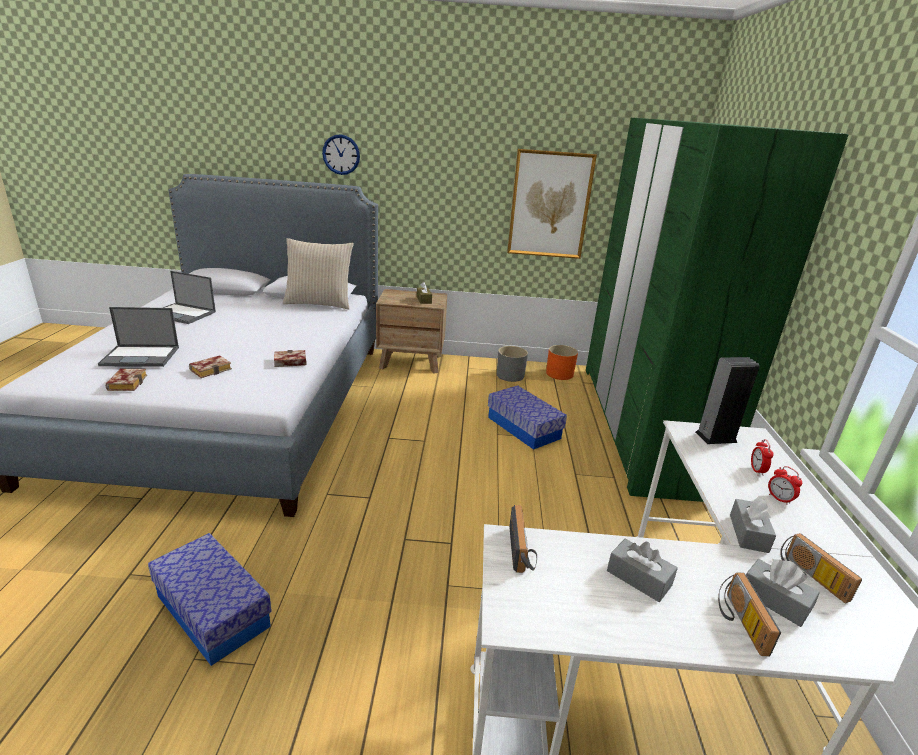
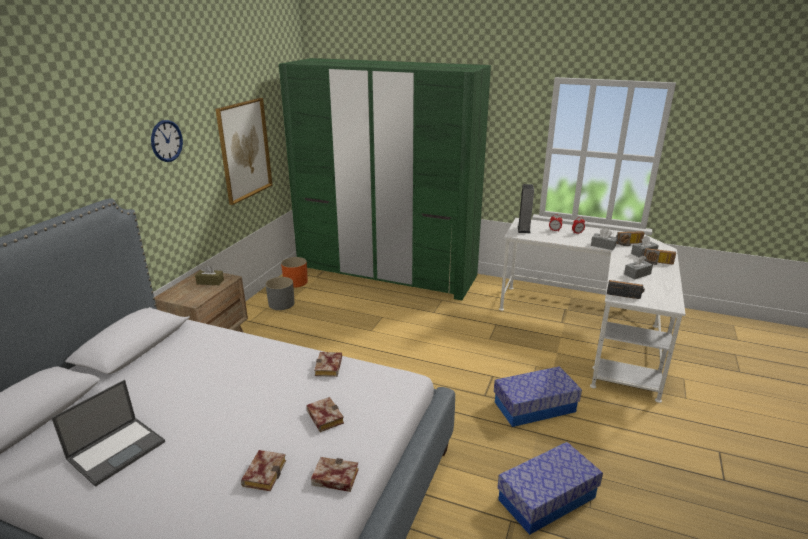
camera: 70 degrees left, 0 degrees up
(141, 356) = (264, 472): laptop -> book
(319, 303) = (168, 341): beige pillow -> none
(341, 154) = (69, 169): wall clock -> wall clock (166, 141)
(524, 428) = (368, 317): storage box -> storage box (534, 407)

